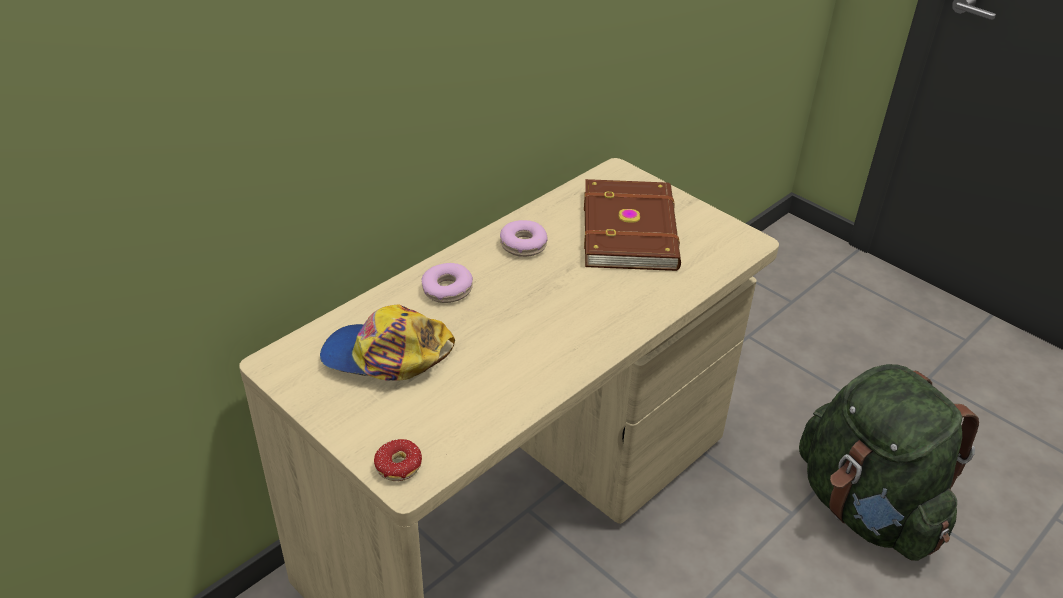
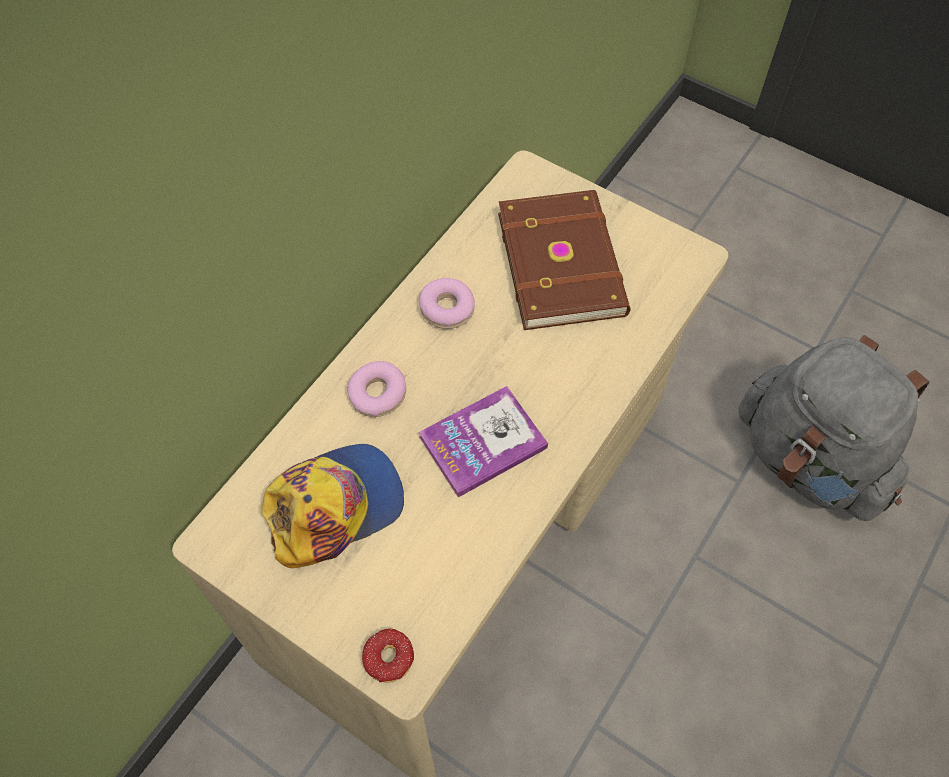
camera: 10 degrees left, 20 degrees up
(386, 356) = (334, 506): cap -> cap turned 150 degrees clockwise
(528, 334) = (483, 442): none -> book
(867, 508) = (809, 461): green backpack -> grey backpack

